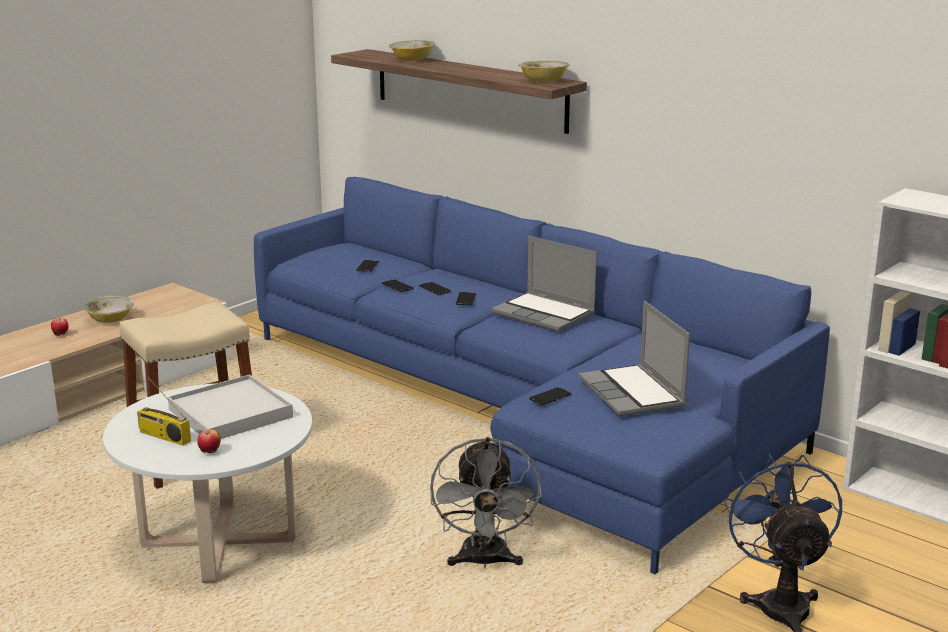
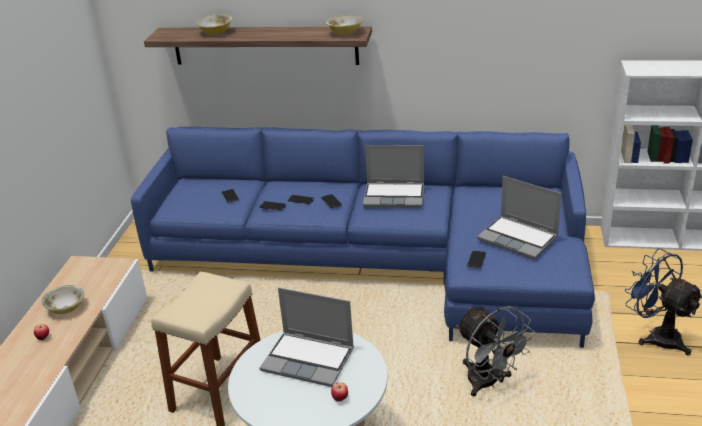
camera: 30 degrees left, 10 degrees up
(163, 436) = (290, 401): radio -> none
(231, 413) = (309, 360): white tray -> laptop

